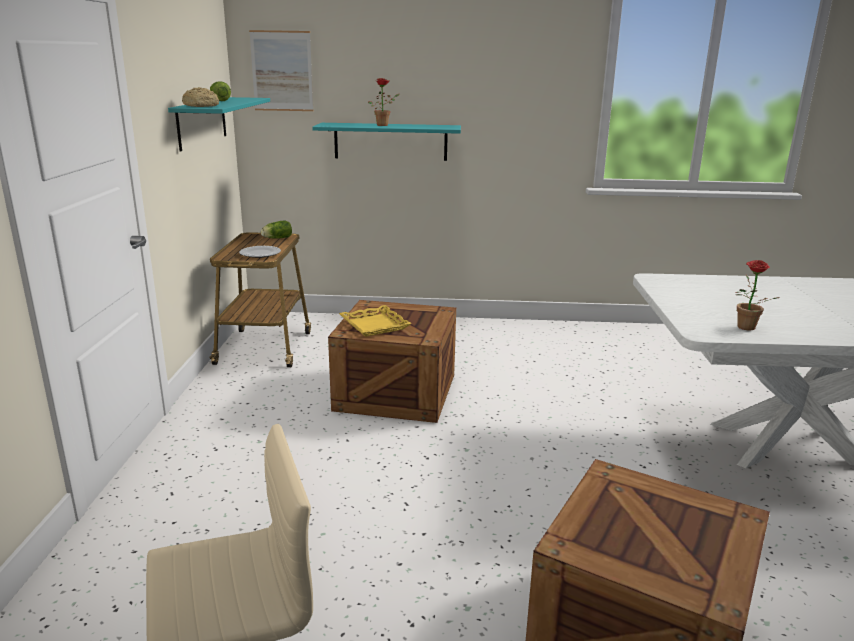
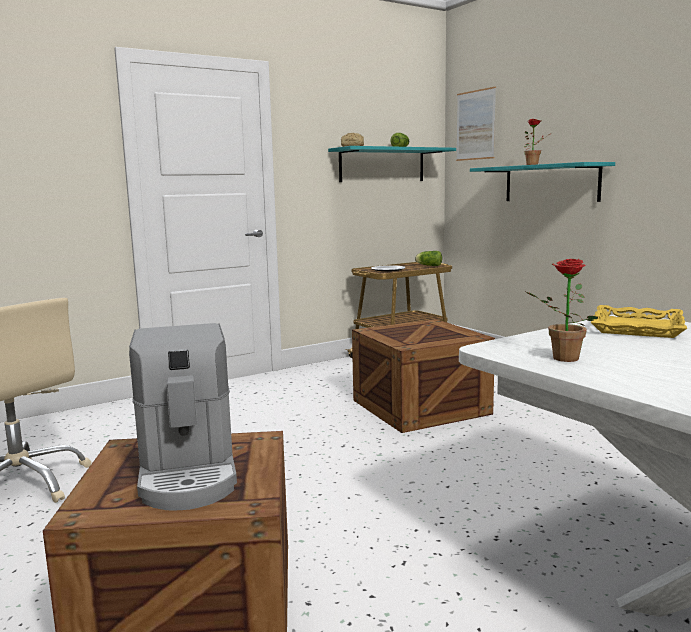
camera: 55 degrees right, 10 degrees down
(374, 325) = (397, 331): yellow tray -> yellow tray (636, 328)
(662, 527) = (188, 473): none -> coffee machine

